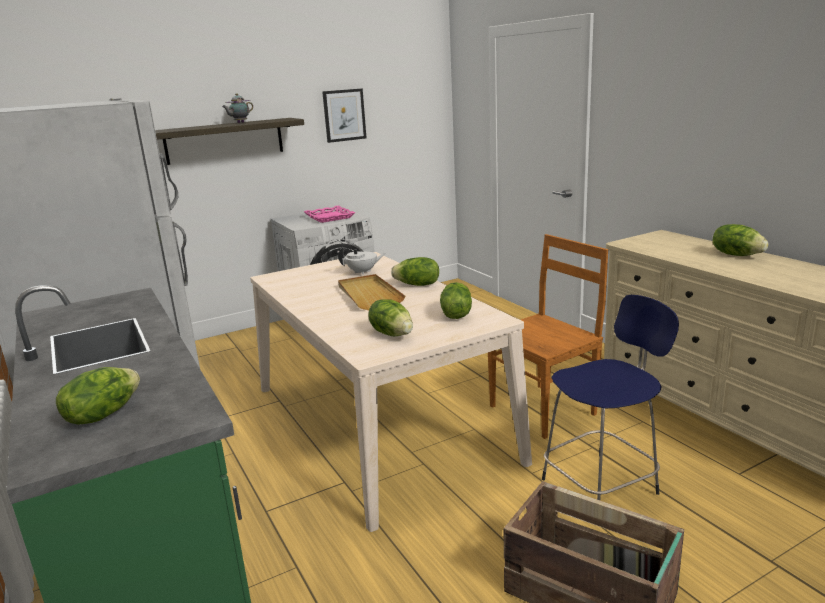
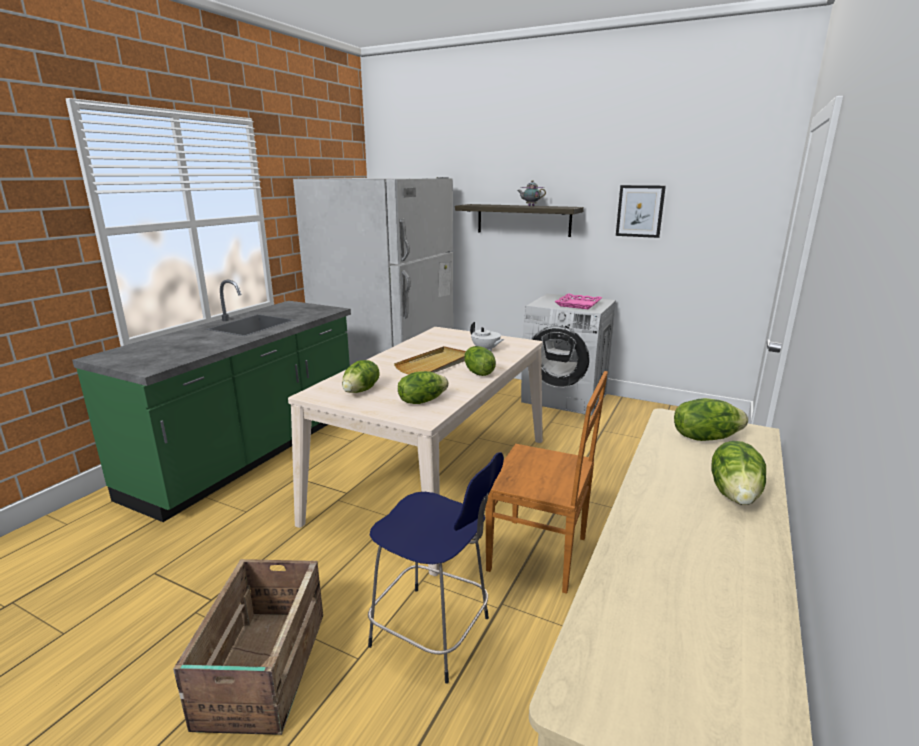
camera: 55 degrees right, 0 degrees up
(102, 414) = (154, 351): lettuce -> lettuce (705, 437)

